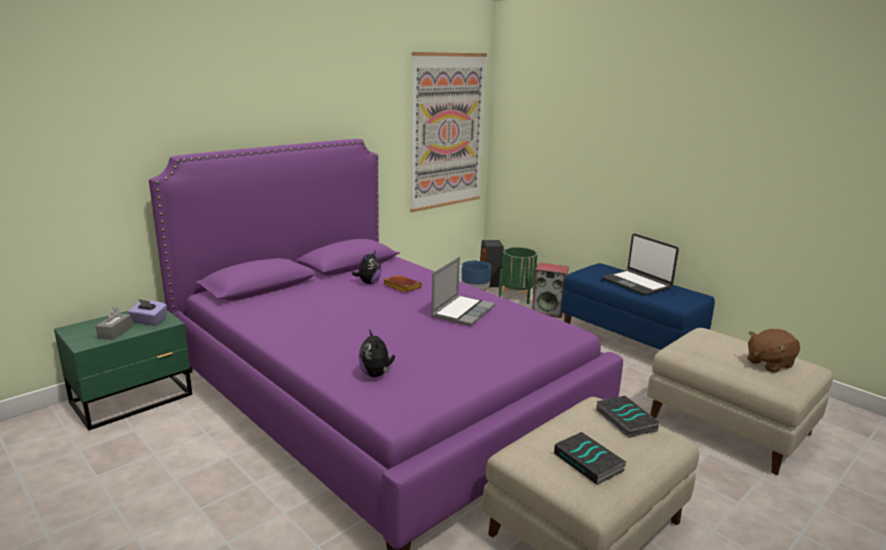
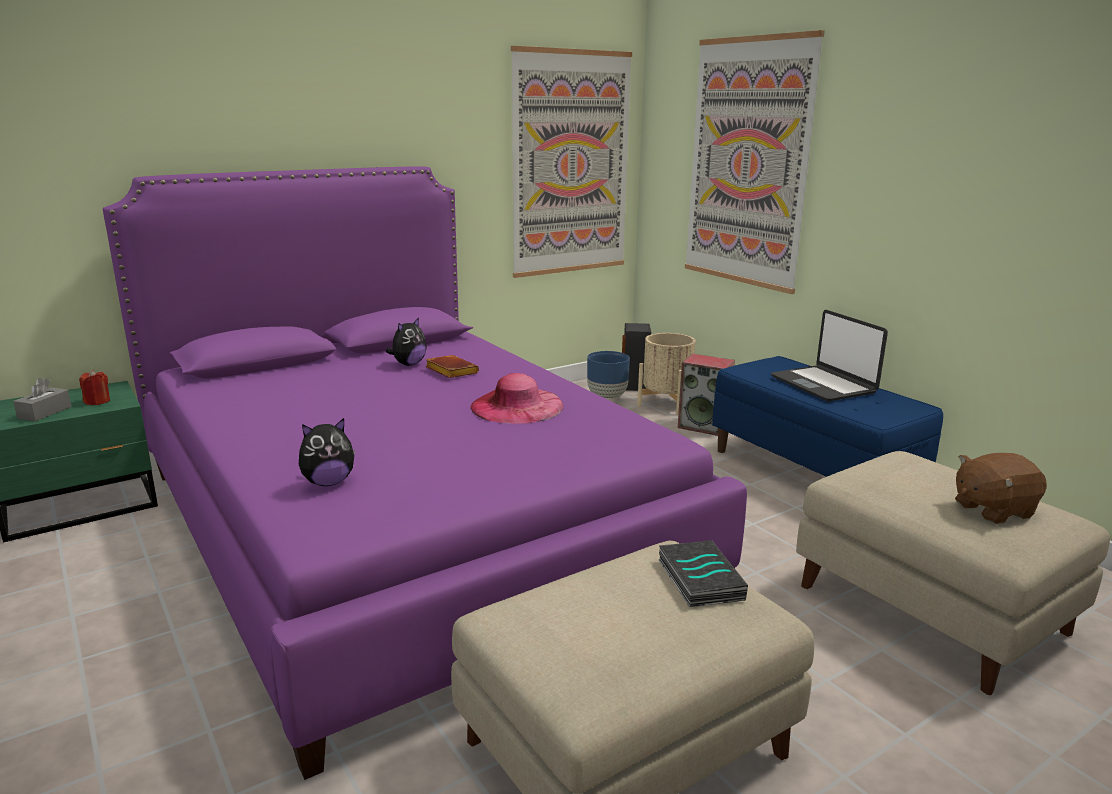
camera: 10 degrees right, 0 degrees up
(149, 321) = (97, 401): purple tissue box -> red candle
(376, 374) = (328, 482): plush toy -> plush toy turned 105 degrees counterclockwise
(462, 311) = (517, 406): laptop -> pink hat
(517, 296) = (666, 403): green planter -> beige planter
(573, 134) = (747, 163): none -> picture
(590, 462) = (604, 639): book -> none

